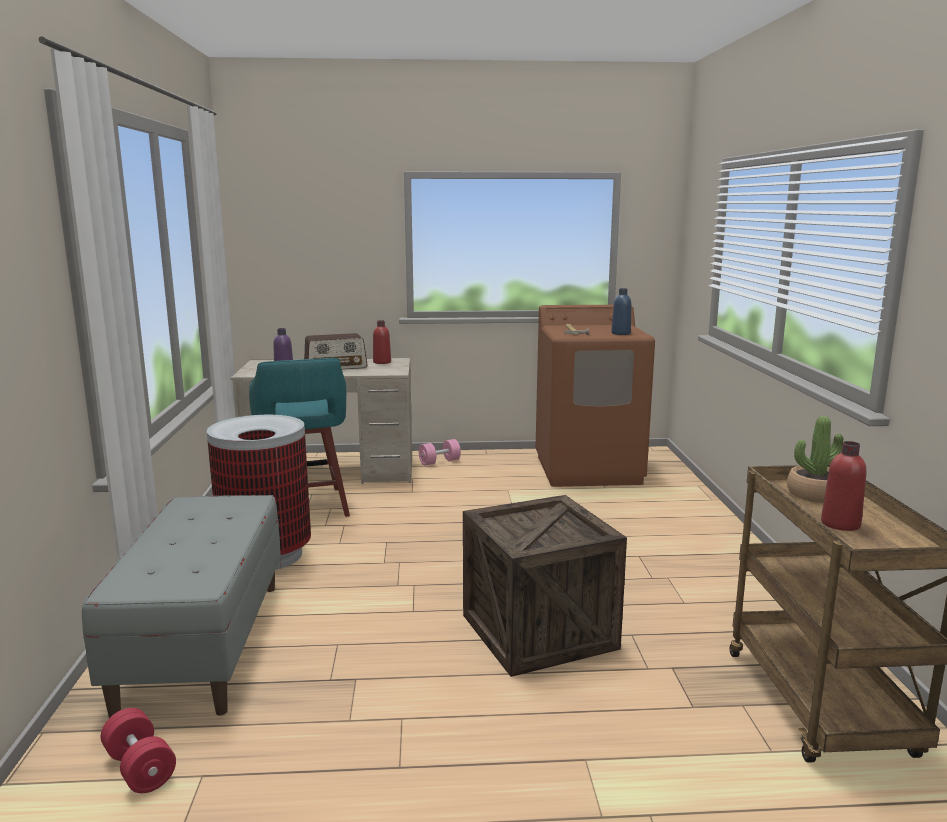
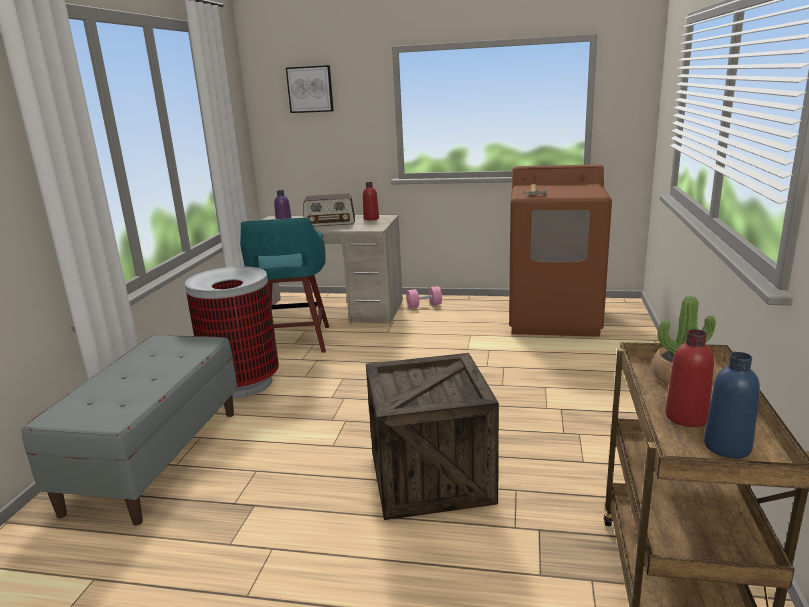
camera: 15 degrees right, 5 degrees up
(140, 768) = (54, 564): red dumbbell -> none
(305, 214) = (310, 89): none -> picture
(621, 333) = (580, 193): blue bottle -> blue bottle (727, 447)

